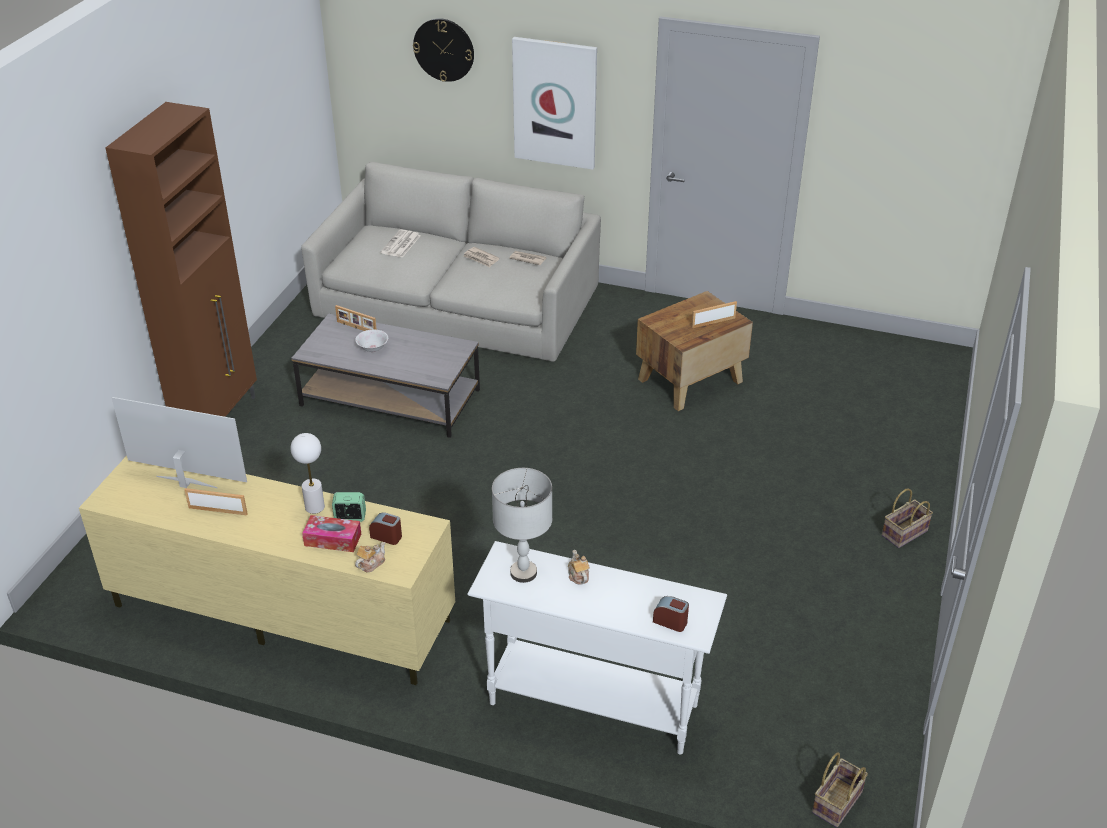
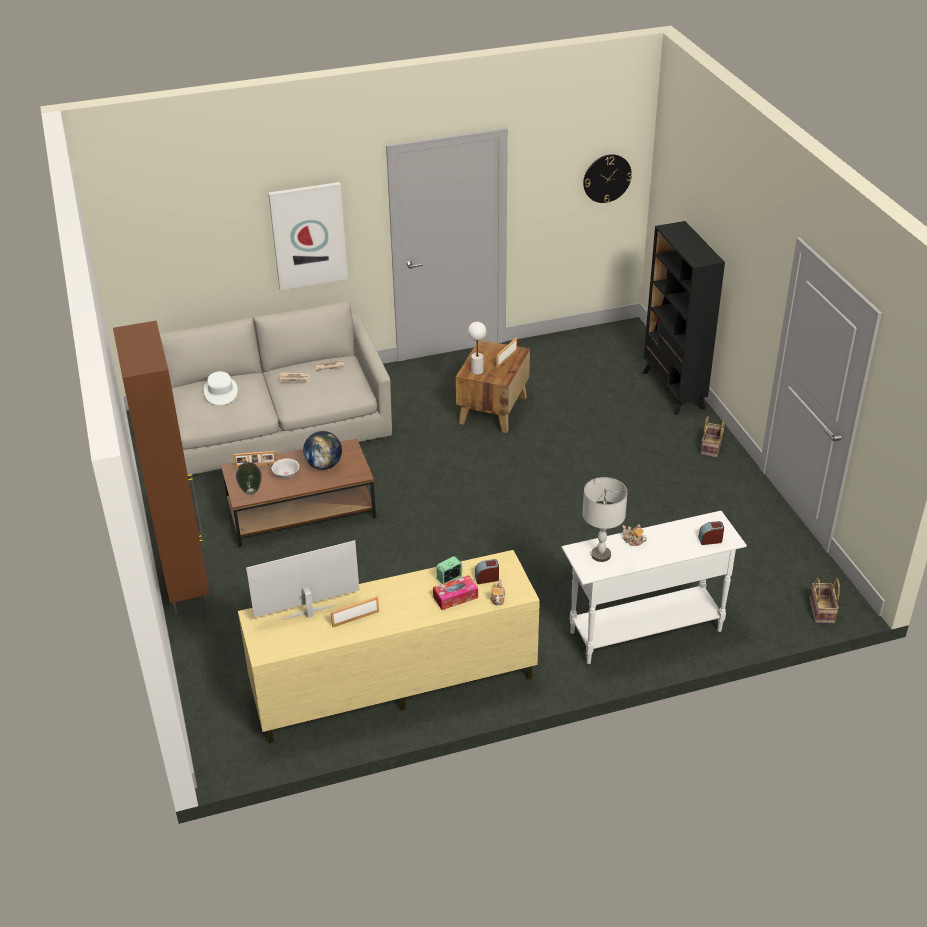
camera: 35 degrees left, 0 degrees up
(314, 507) = (418, 584): white table lamp -> white table lamp (477, 371)
(324, 350) = (251, 491): none -> vase
(390, 397) = (301, 510): grey coffee table -> brown coffee table
(401, 244) = (221, 392): newspaper -> white hat
(417, 354) = (324, 465): none -> globe
(444, 49) = (206, 220): wall clock -> wall clock (607, 178)
(926, 447) = (673, 390): none -> black bookcase

